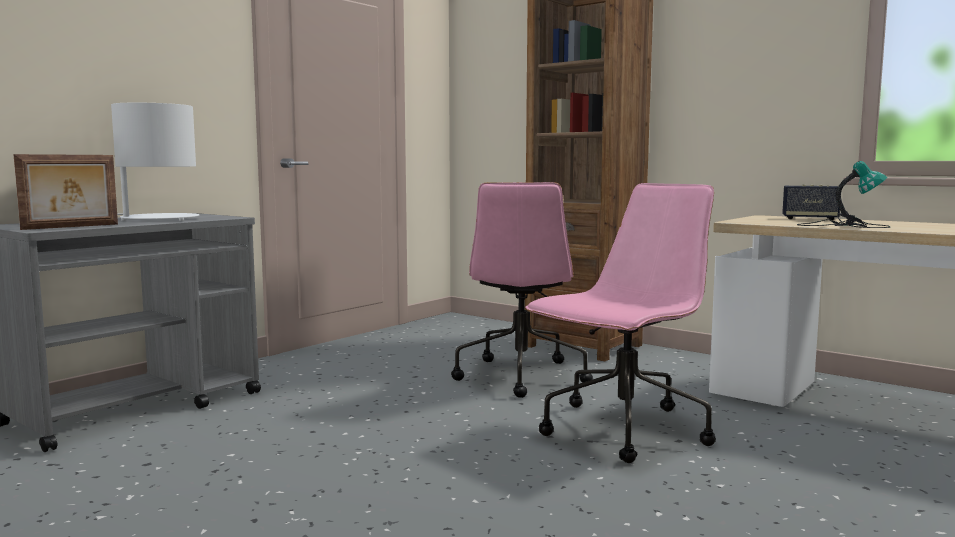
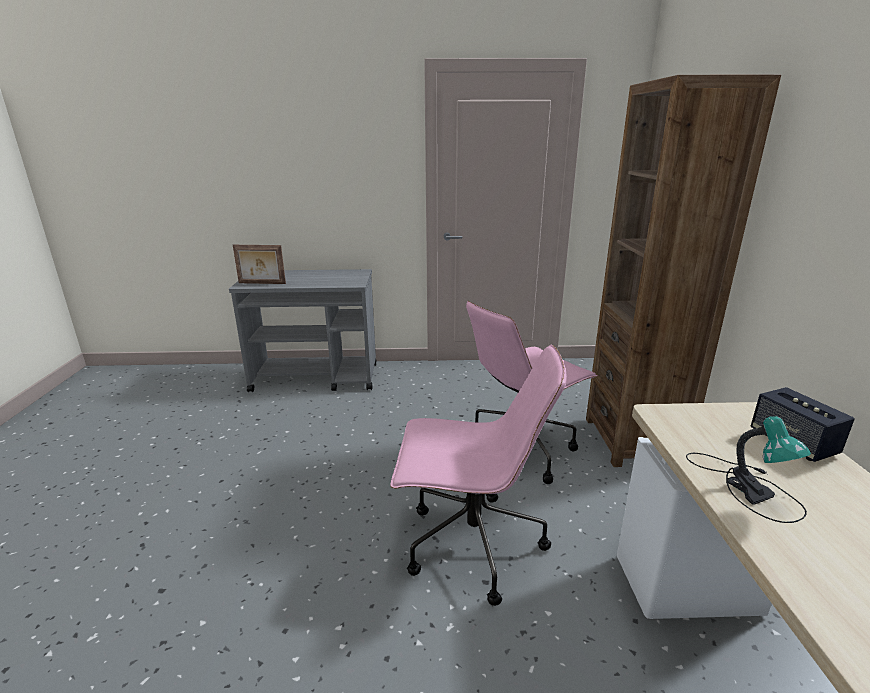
camera: 50 degrees right, 15 degrees up
(159, 219) = (323, 278): white table lamp -> none

